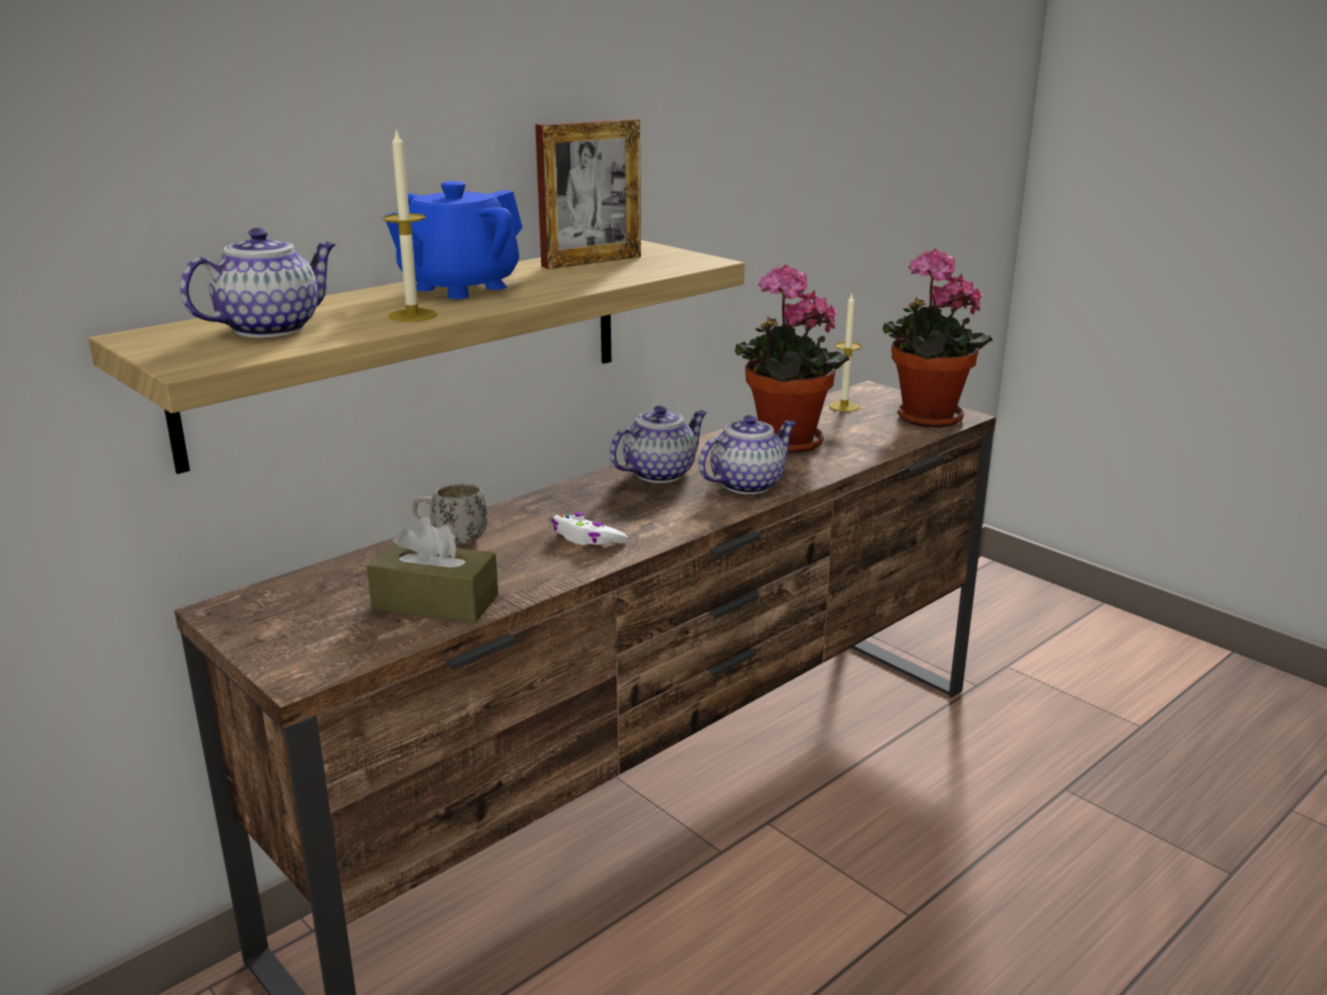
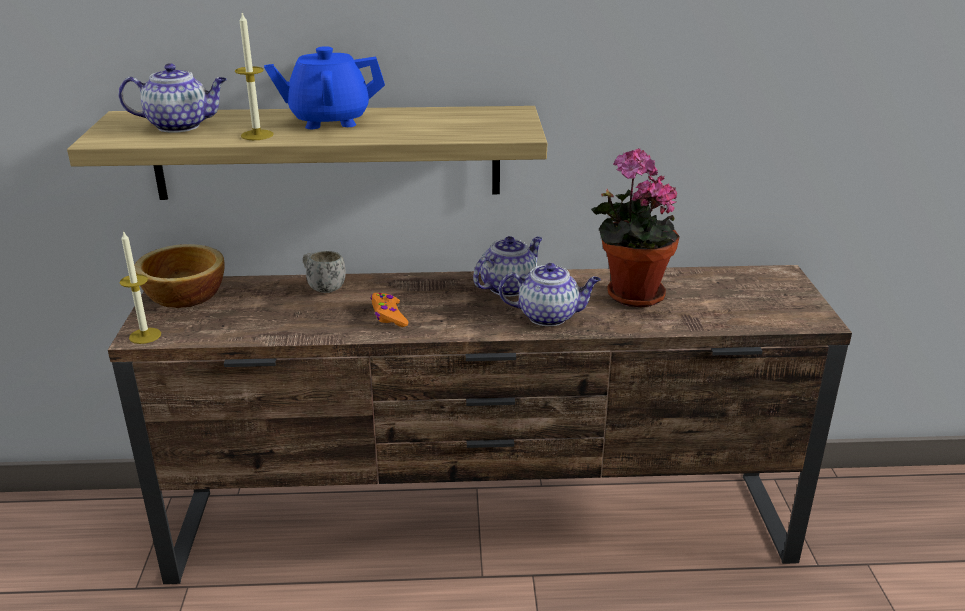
camera: 40 degrees right, 5 degrees up
(272, 611) = (183, 295): none -> bowl
(435, 602) = (253, 322): brown tissue box -> none
(587, 539) = (388, 316): white game controller -> orange game controller
(591, 261) = (452, 117): picture frame -> none
(660, 473) = (508, 287): teapot -> teapot turned 45 degrees counterclockwise
(844, 406) = (733, 280): candle -> candle (145, 336)
(924, 419) = (780, 313): potted plant -> none

